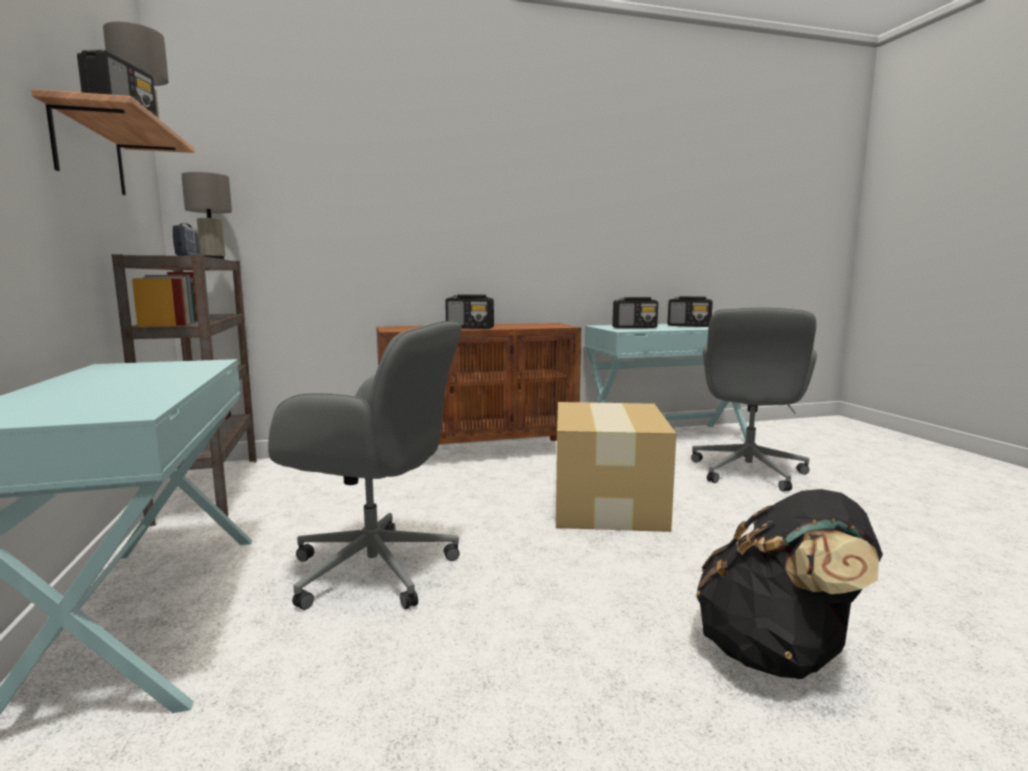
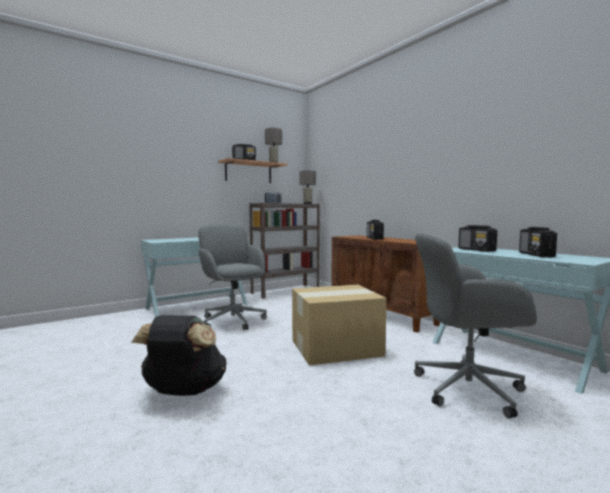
camera: 70 degrees right, 5 degrees down
(375, 571) = (233, 321): grey office chair -> grey office chair turned 150 degrees clockwise

